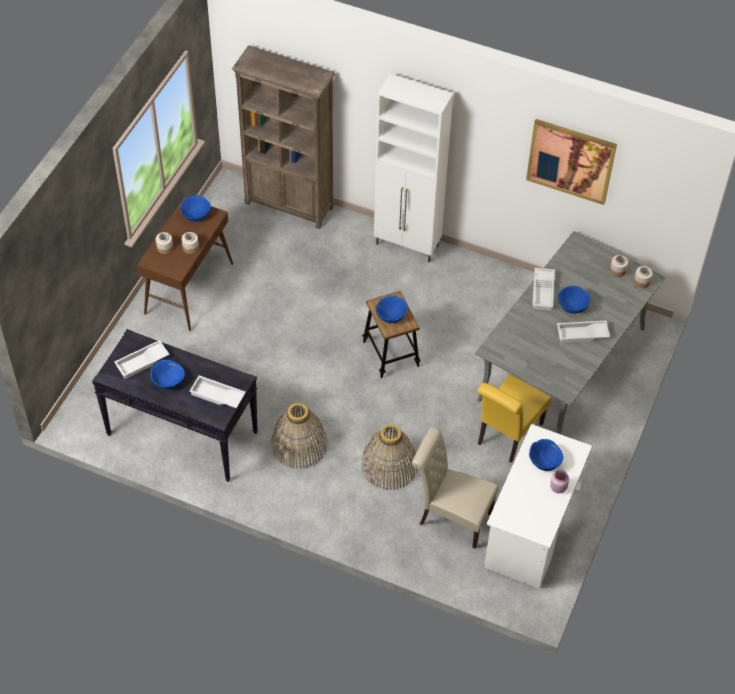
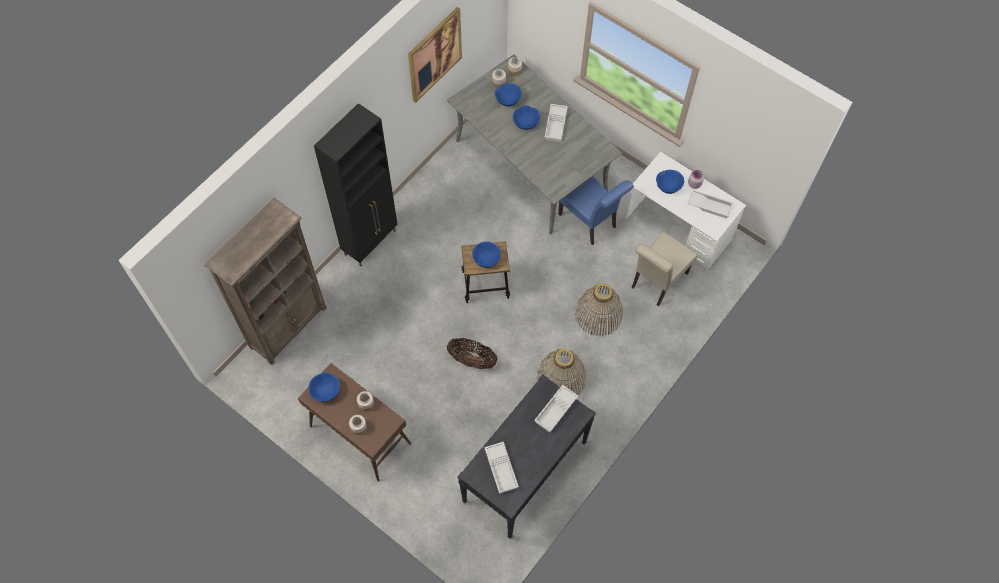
camera: 75 degrees left, 10 degrees up
(168, 381) = (529, 449): blue bowl -> blue bowl (508, 100)
(297, 361) = (472, 360): none -> basket
(408, 245) = (371, 242): white cabinet -> black cabinet
(507, 436) = (590, 222): yellow chair -> blue chair
(543, 292) = (505, 138): white tray -> white tray (709, 205)

